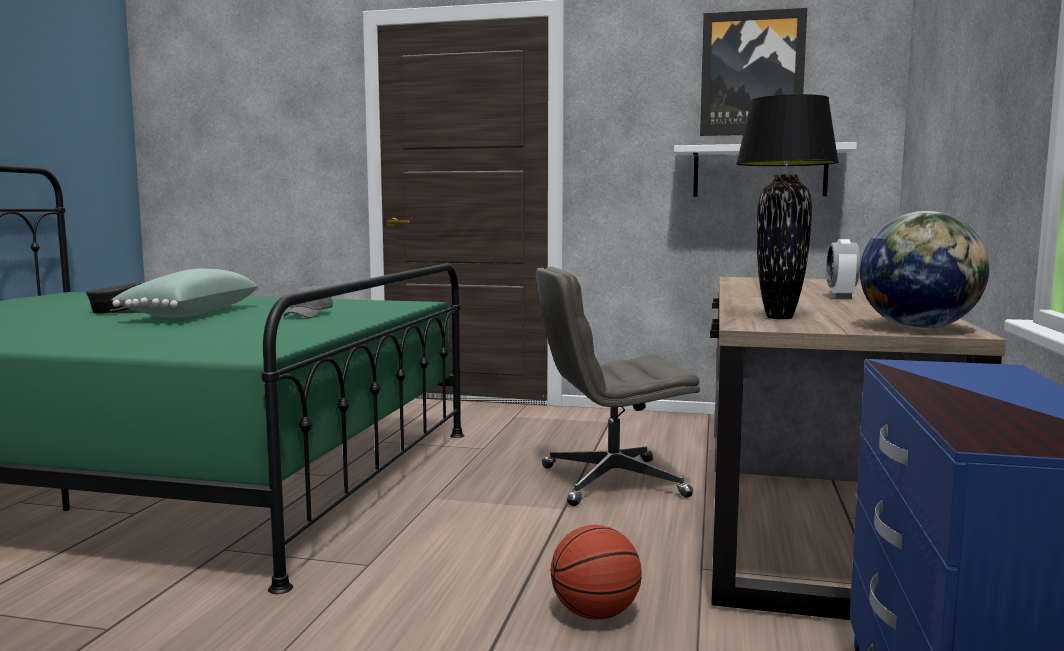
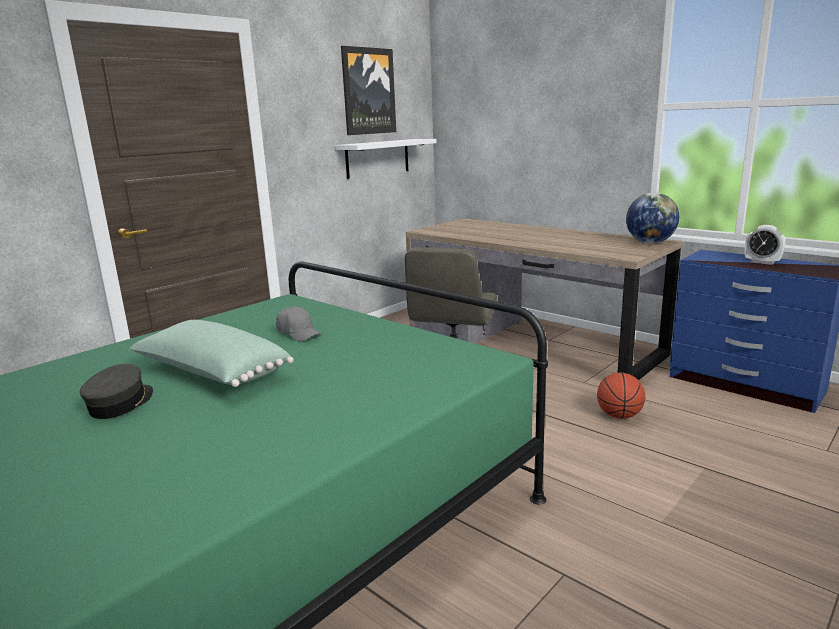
camera: 60 degrees left, 10 degrees up
(779, 317) = (603, 250): black table lamp -> none
(841, 297) = (535, 233): alarm clock -> alarm clock (762, 262)

